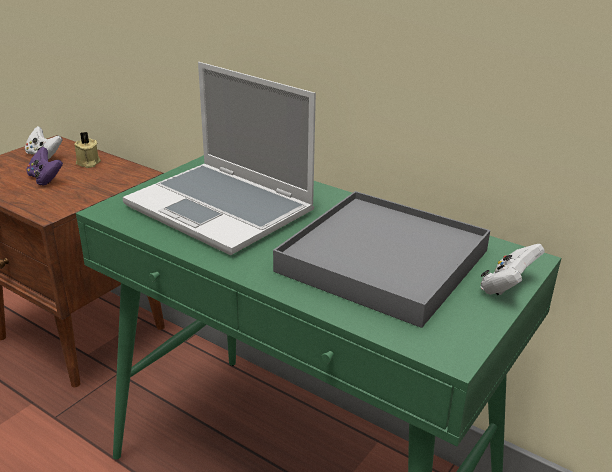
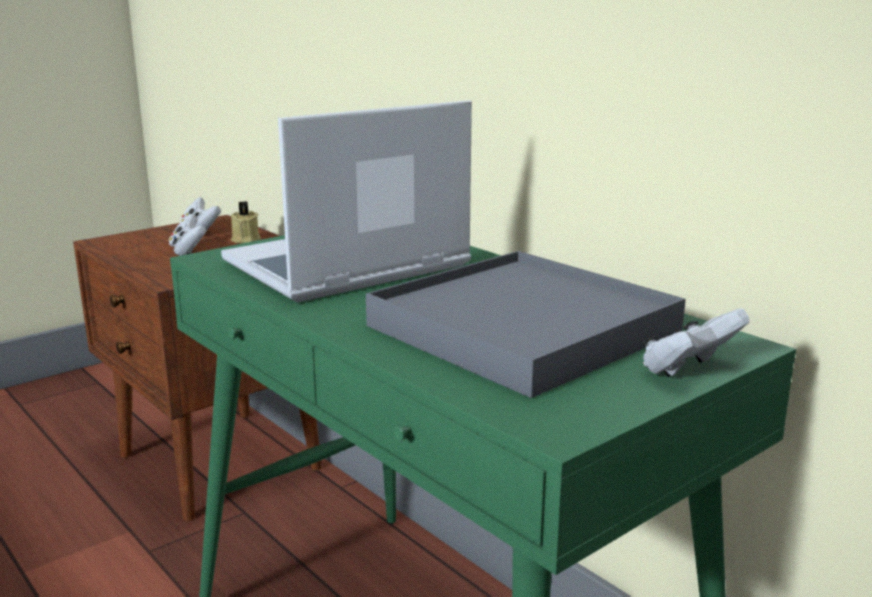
camera: 15 degrees right, 10 degrees down
(45, 179) = (188, 251): purple game controller -> white game controller
(223, 209) = (346, 266): laptop -> laptop turned 90 degrees clockwise

